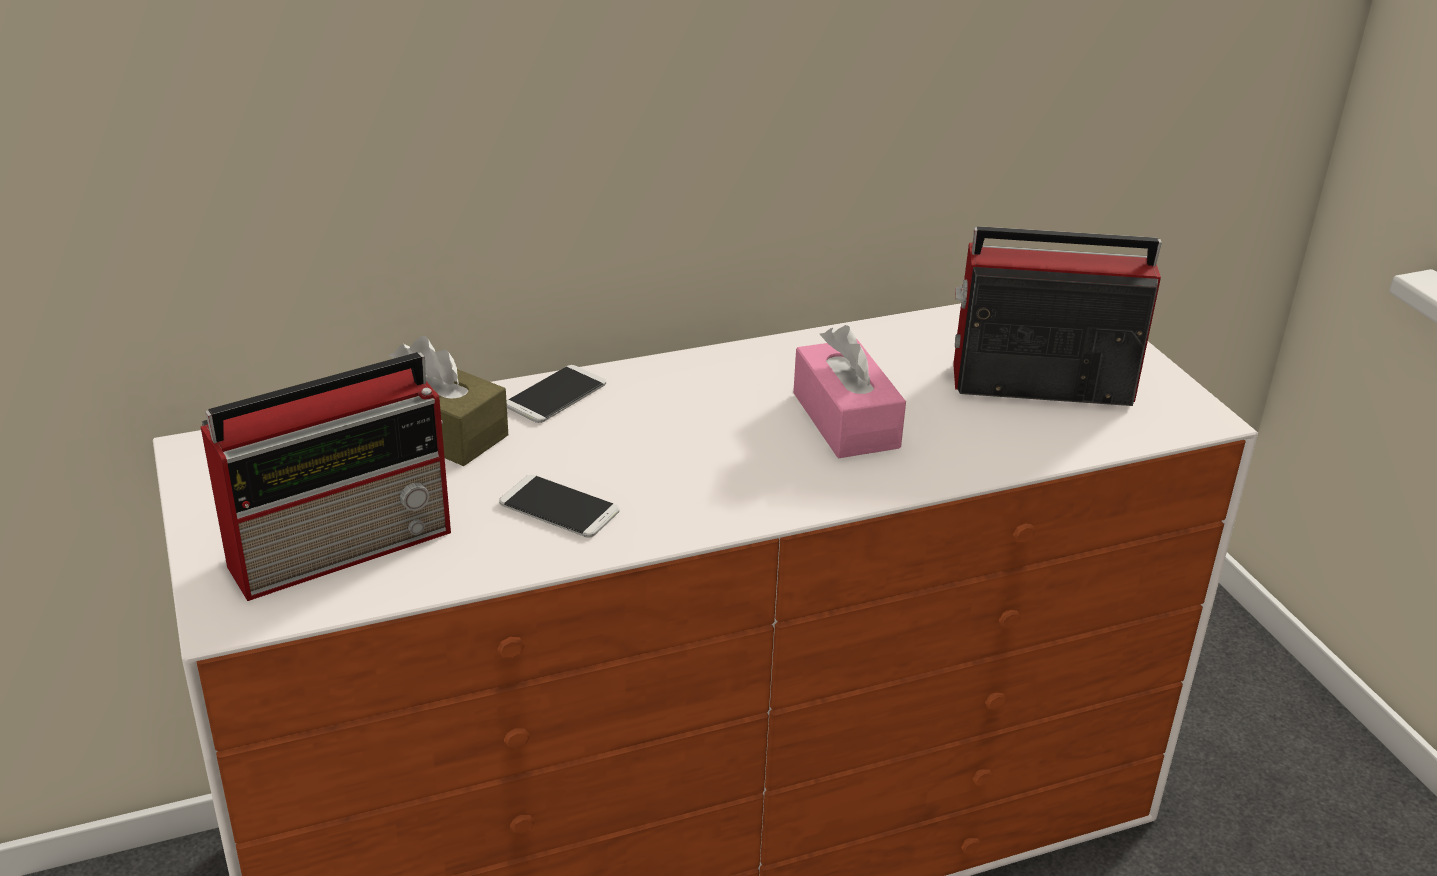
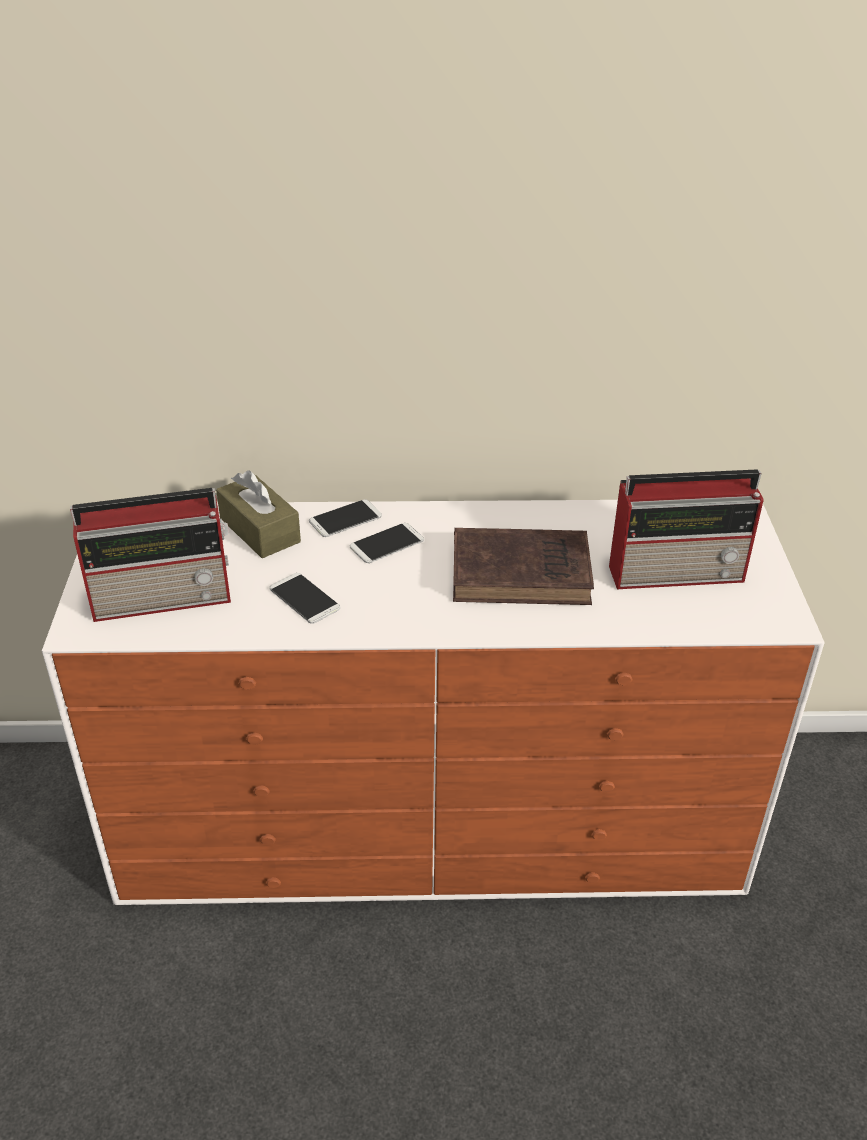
camera: 20 degrees right, 5 degrees up
(634, 416) = (387, 544): none -> phone
(845, 420) = (525, 574): pink tissue box -> brown book
(1037, 384) = (678, 572): radio -> radio turned 150 degrees clockwise

